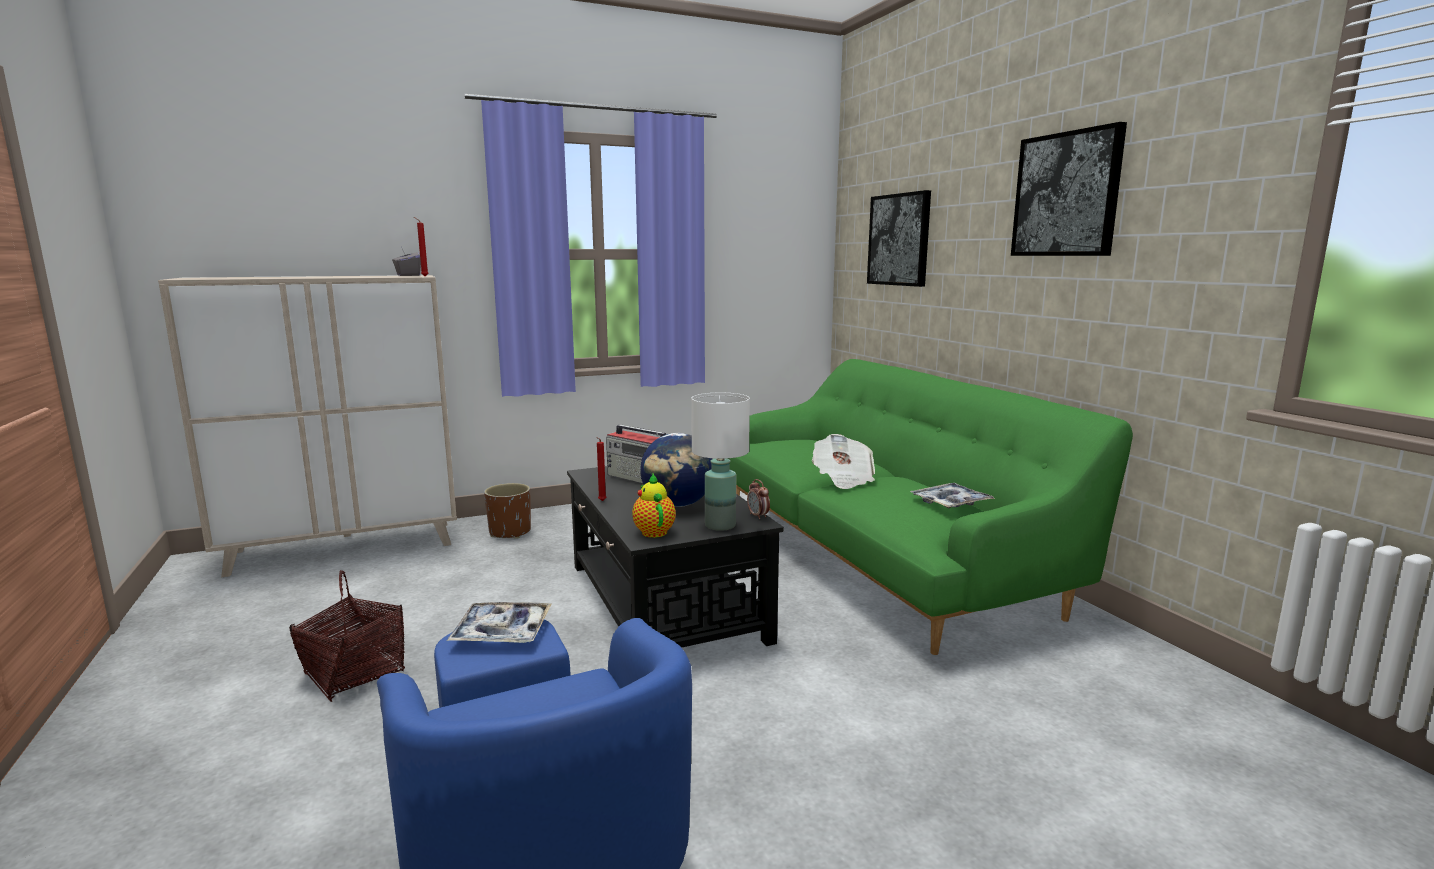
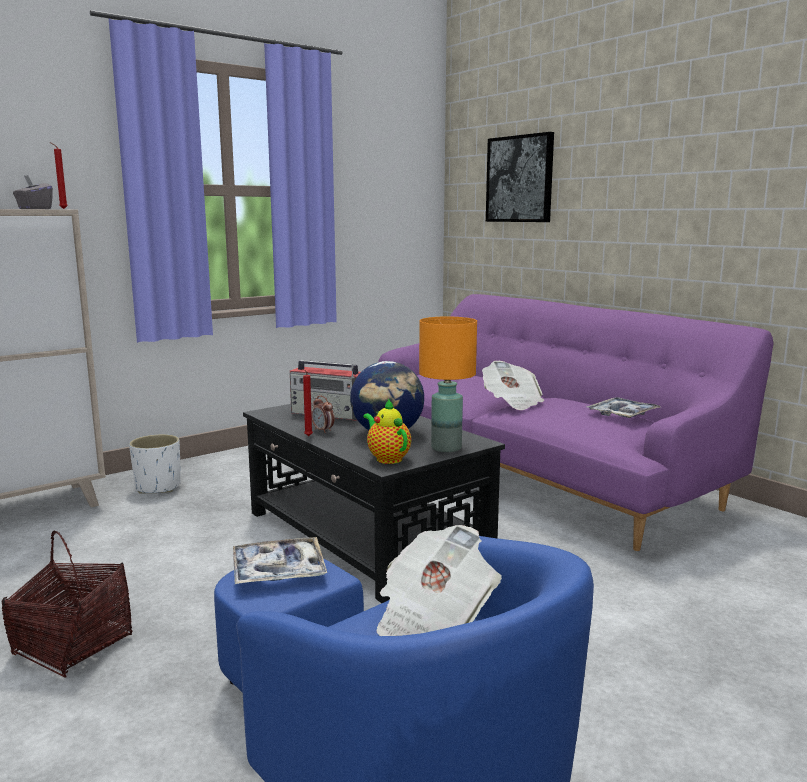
camera: 15 degrees left, 0 degrees up
(510, 532) = (158, 487): brown planter -> white planter
(585, 699) = (433, 616): none -> newspaper
(721, 525) = (446, 447): white table lamp -> orange table lamp
(758, 516) = (473, 437): alarm clock -> alarm clock (323, 430)
(876, 552) = (532, 471): green sofa -> purple sofa
(1066, 195) = (698, 134): picture -> none

